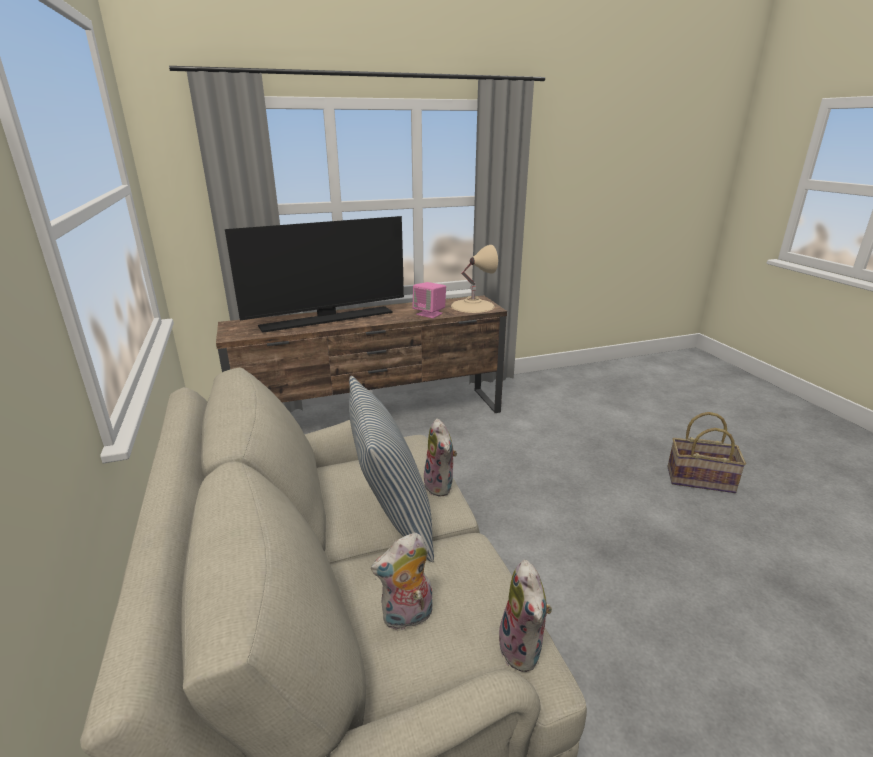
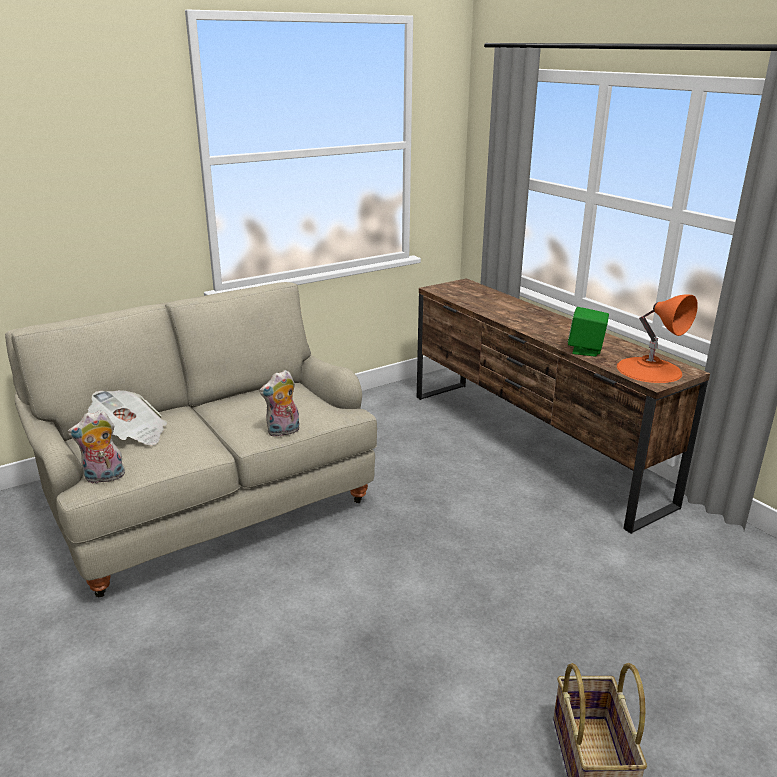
camera: 75 degrees right, 0 degrees up
(327, 319) = (513, 311): television -> none
(392, 518) = (236, 418): pillow -> none
(407, 618) = (132, 434): plush toy -> newspaper
(429, 314) = (585, 350): pink speaker -> green speaker
(472, 305) = (649, 370): beige table lamp -> orange table lamp

